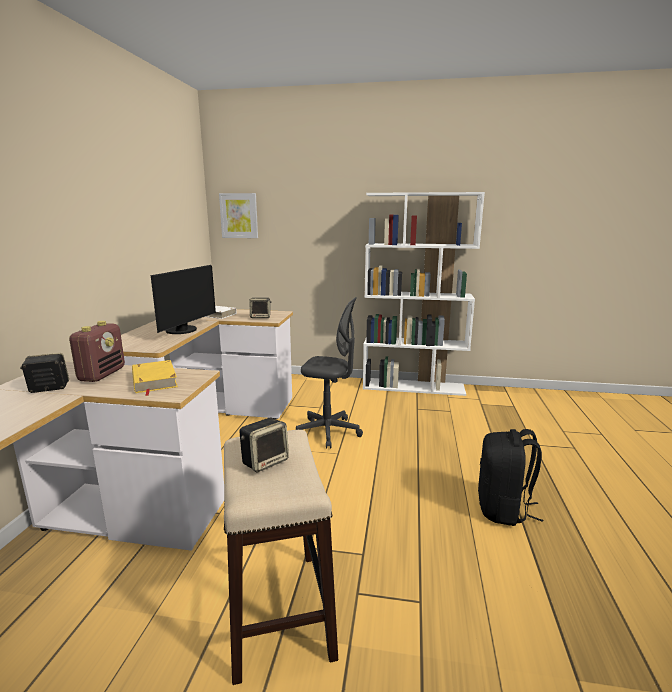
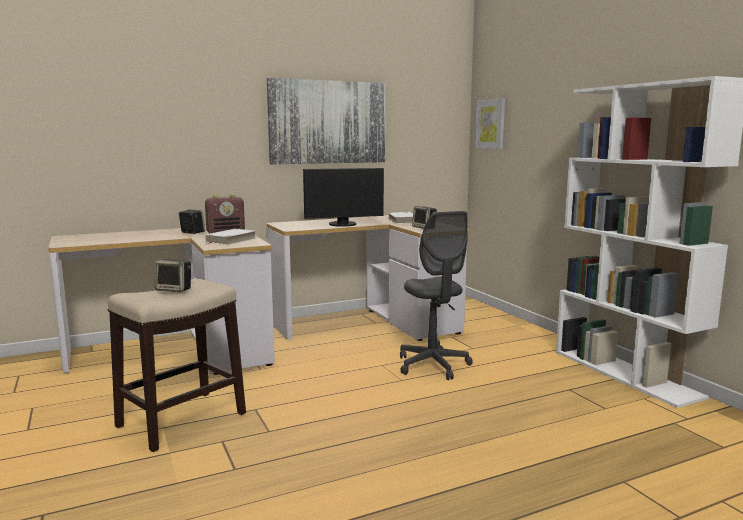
camera: 55 degrees right, 5 degrees down
(120, 216) = (328, 122): none -> picture
(154, 380) = (231, 240): yellow book -> white book
(503, 509) = (423, 484): black backpack -> none

